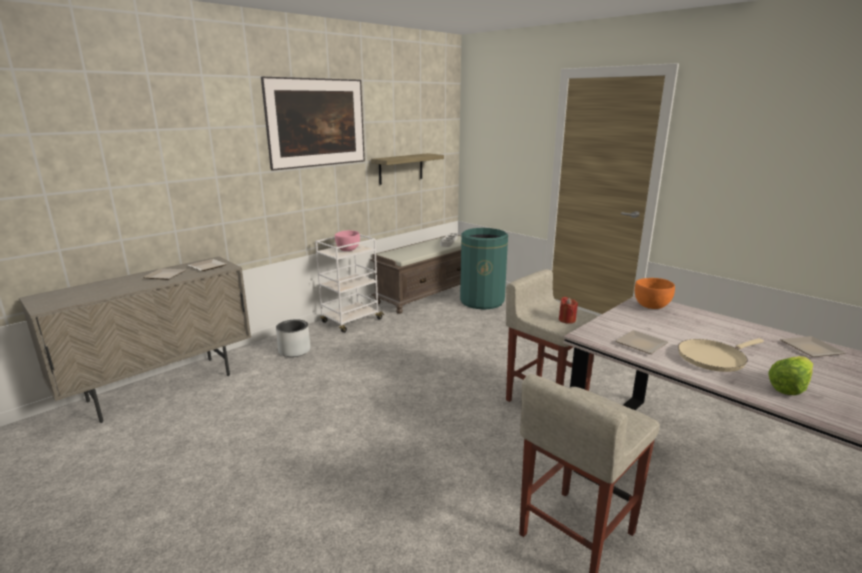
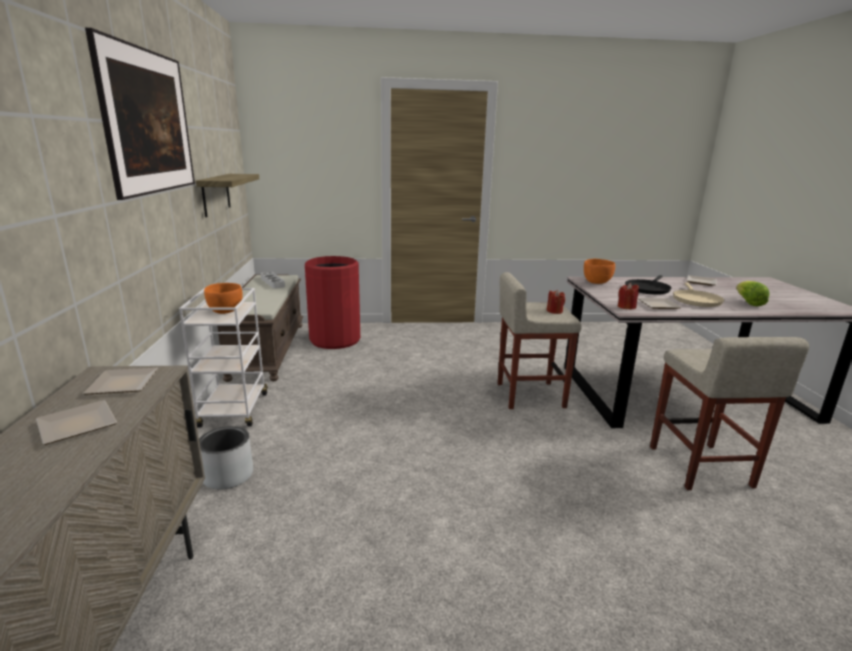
camera: 50 degrees left, 0 degrees up
(348, 250) = (225, 311): pink bowl -> orange bowl
(482, 301) = (335, 339): green trash can -> red trash can
(598, 333) = (626, 307): none -> red candle
(692, 330) = (647, 289): none -> black frying pan

